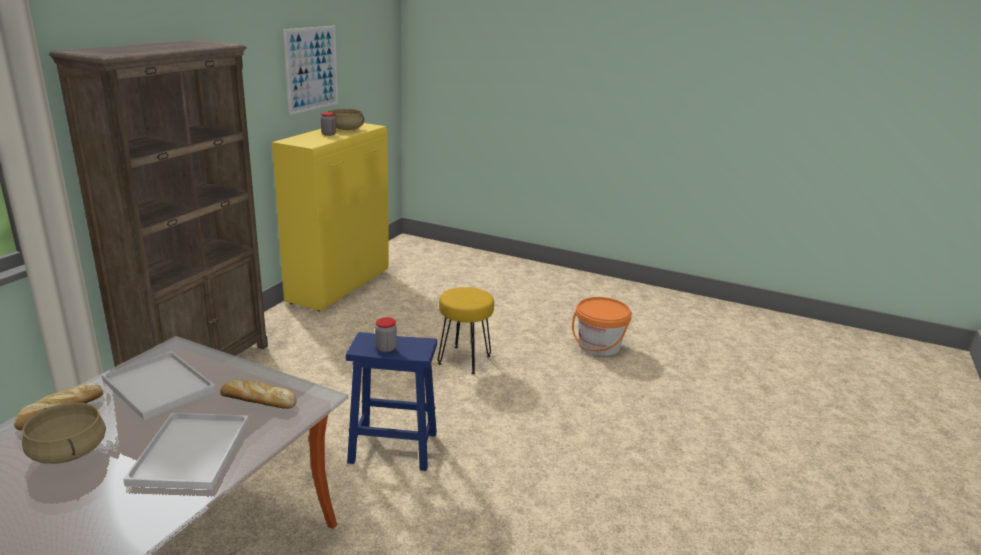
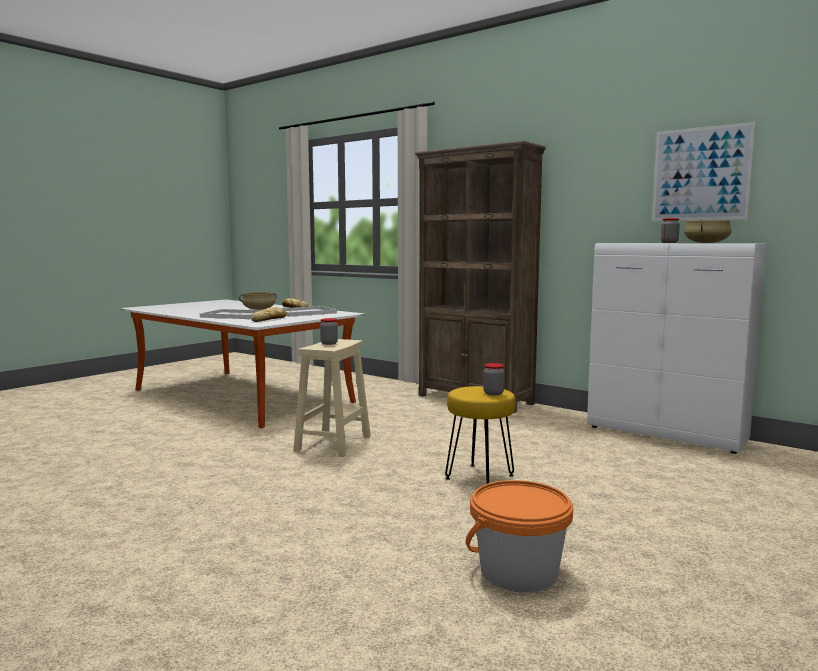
camera: 105 degrees right, 15 degrees down
(340, 286) = (666, 434): yellow cabinet -> white cabinet
(395, 447) = (333, 444): blue stool -> beige stool
(472, 292) = (493, 393): none -> jar

